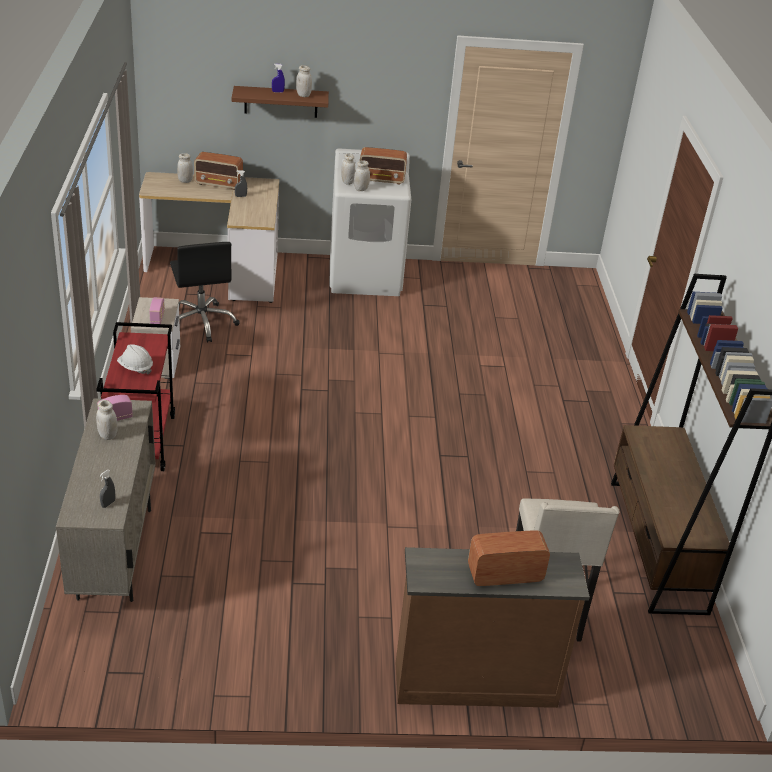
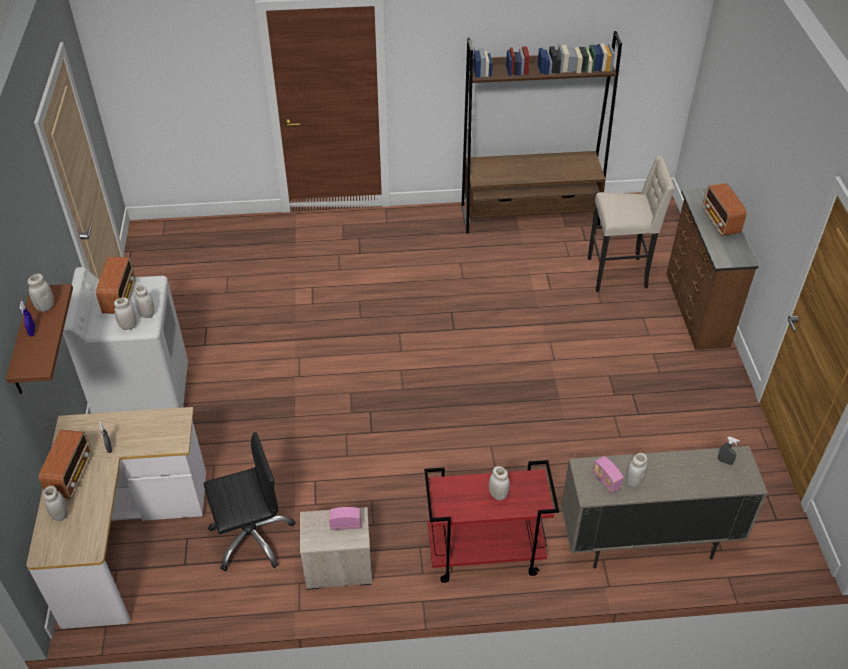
camera: 90 degrees left, 10 degrees up
(135, 368) = (498, 494): white hard hat -> white jar

